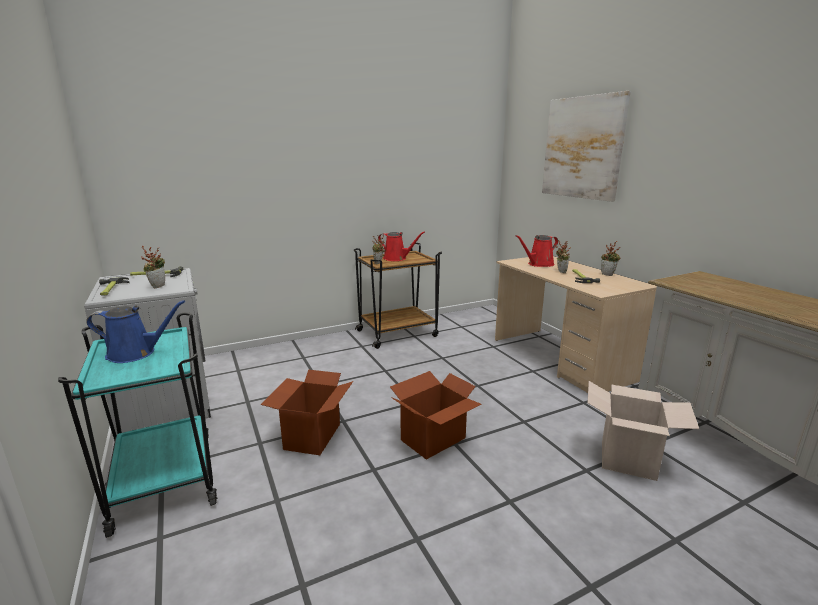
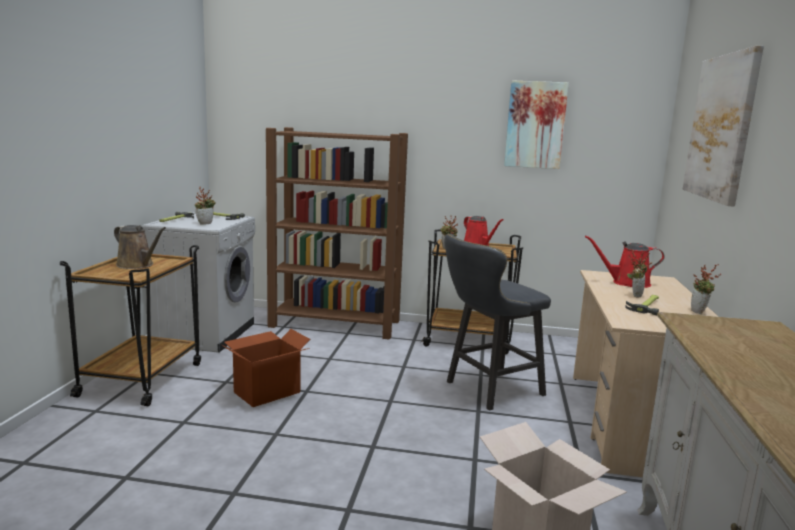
camera: 35 degrees right, 5 degrees down
(136, 353) = (137, 265): blue watering can -> brown watering can
(165, 478) = (142, 379): turquoise cart -> brown cart
(281, 353) = (335, 324): none -> brown bookcase
(419, 151) = (535, 125): none -> picture
(434, 439) = (359, 435): cardboard box -> none
(461, 368) = (485, 390): none -> grey stool

